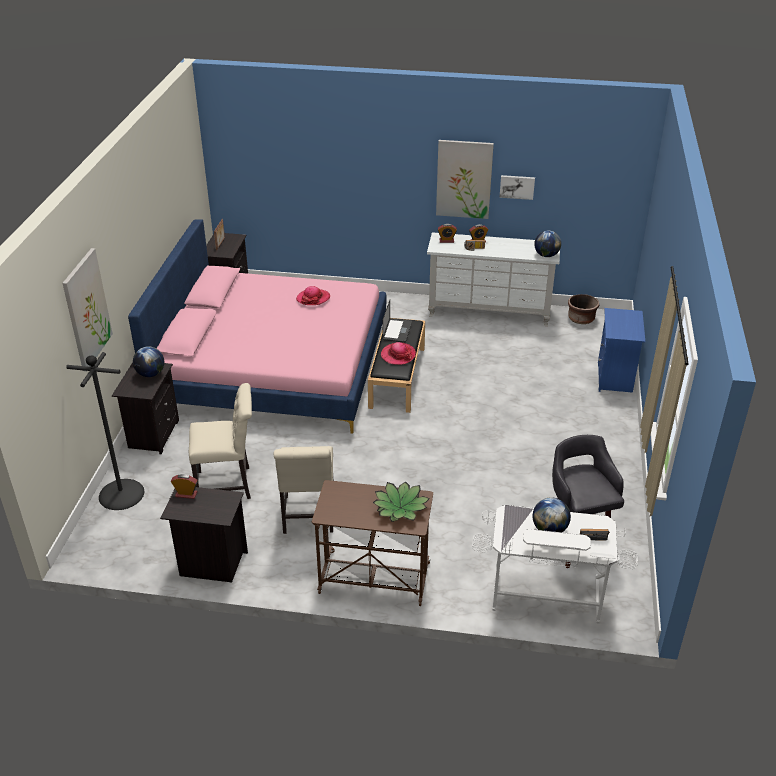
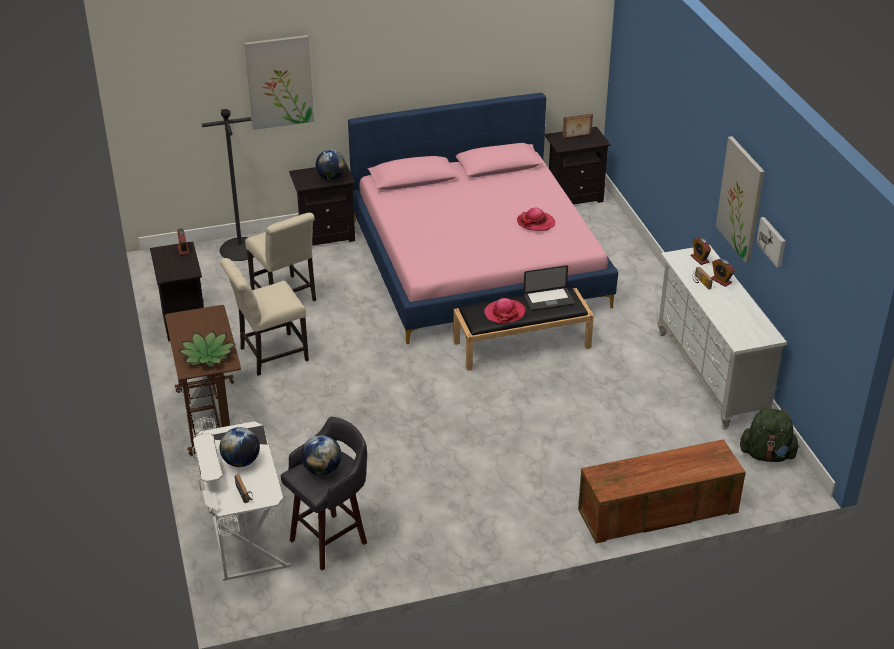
camera: 65 degrees right, 0 degrees up
(546, 255) = (739, 338): globe -> globe (322, 469)
(581, 319) = (767, 455): brown planter -> green backpack
(615, 378) = (657, 512): blue nightstand -> brown bench

